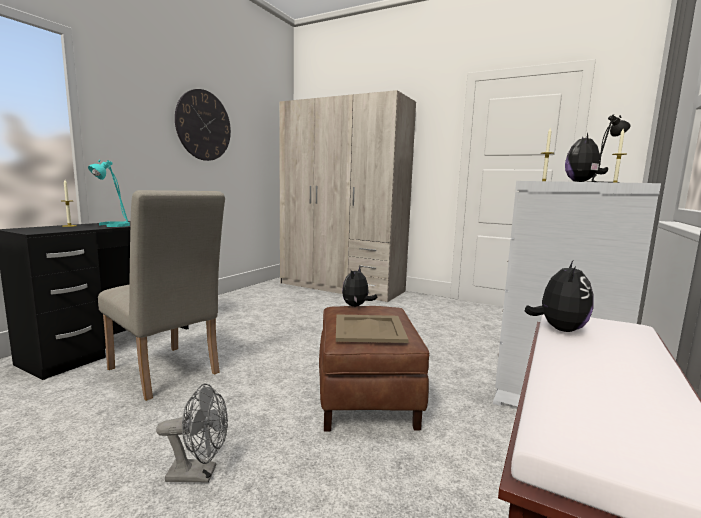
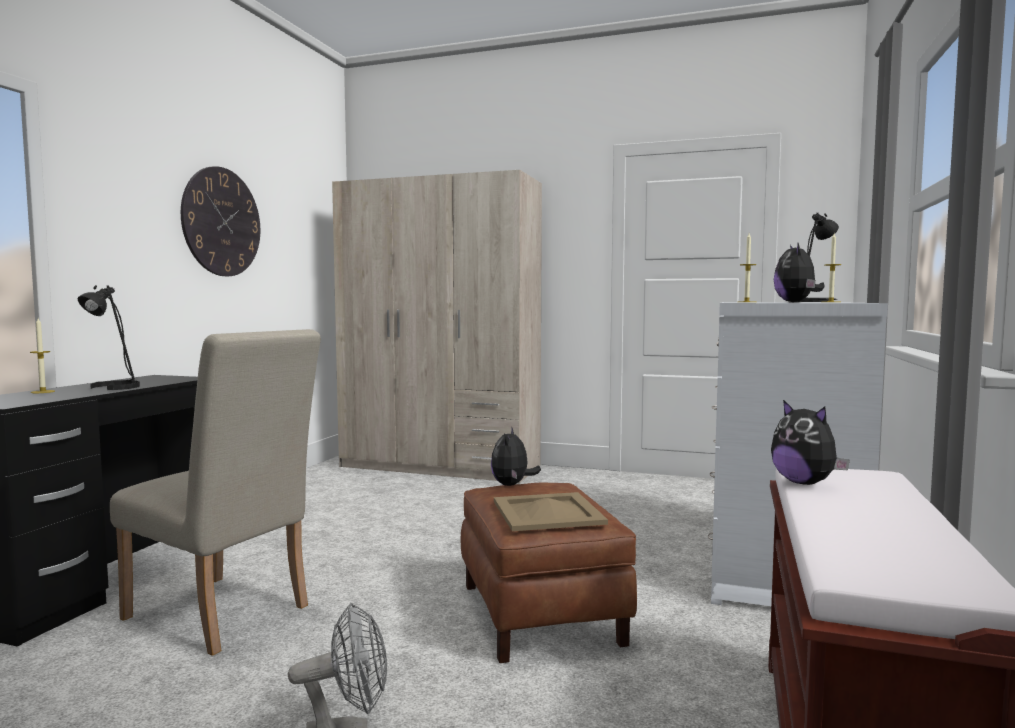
camera: 10 degrees left, 5 degrees down
(113, 225) = (113, 387): turquoise table lamp -> black table lamp
(559, 329) = (804, 483): plush toy -> plush toy turned 135 degrees clockwise

